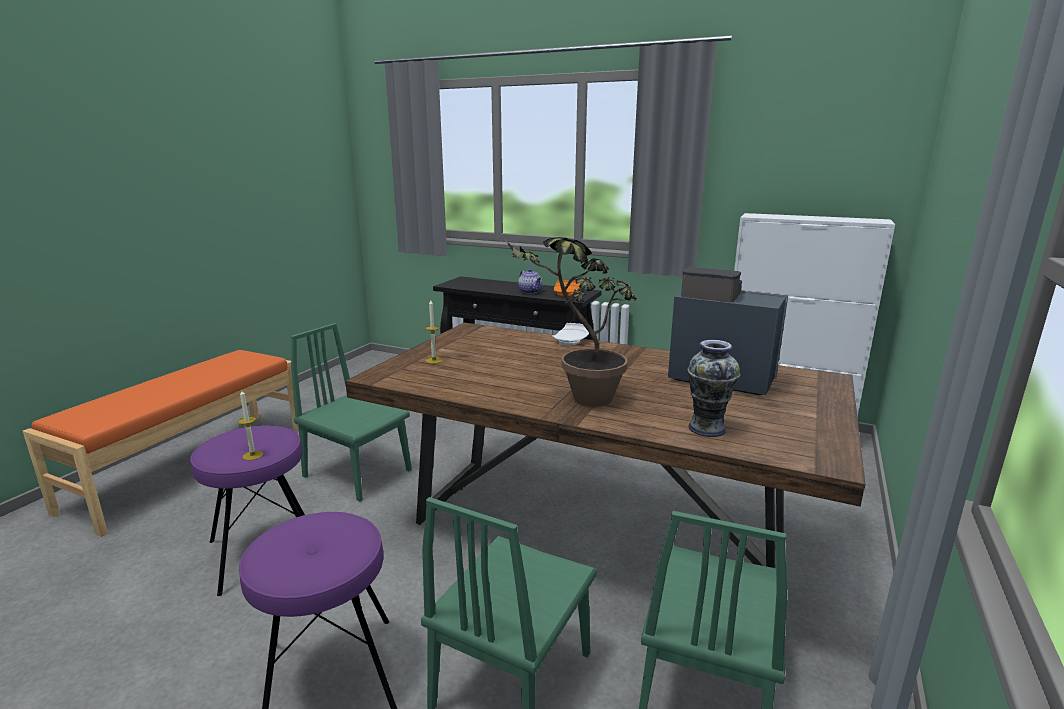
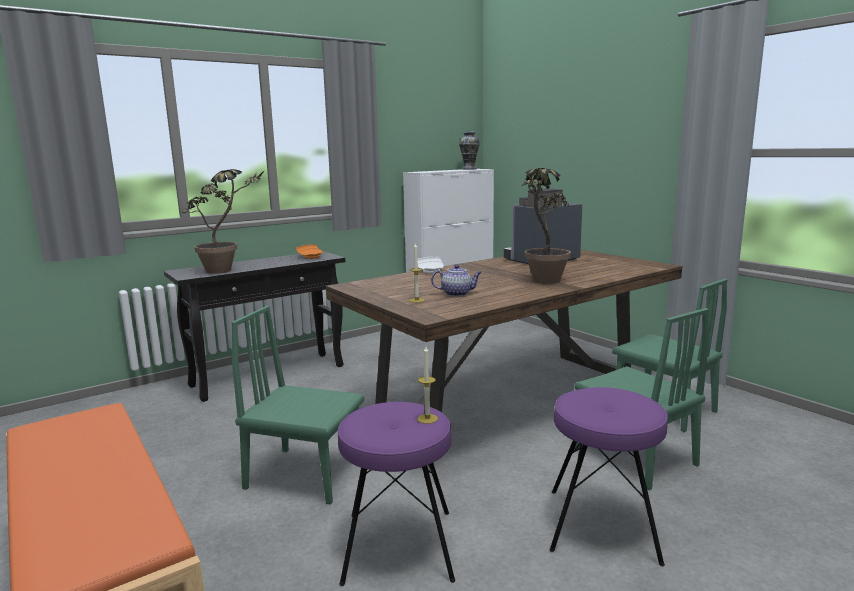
camera: 60 degrees left, 5 degrees down
(357, 473) = (306, 475): green chair -> green chair turned 45 degrees clockwise
(480, 287) = (228, 270): none -> potted plant
(530, 291) = (281, 262): teapot -> teapot (457, 294)
(706, 428) = (609, 272): vase -> vase (469, 169)

